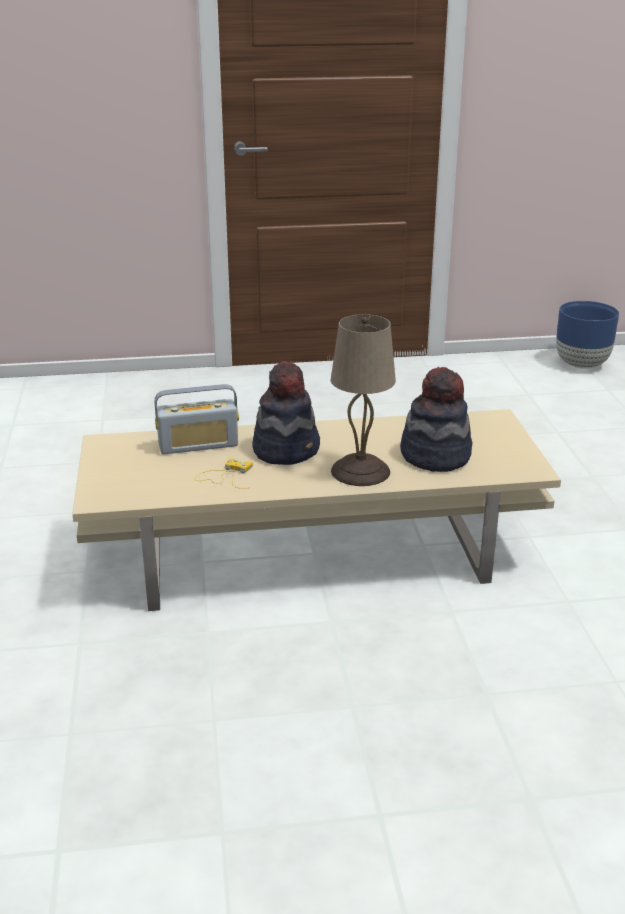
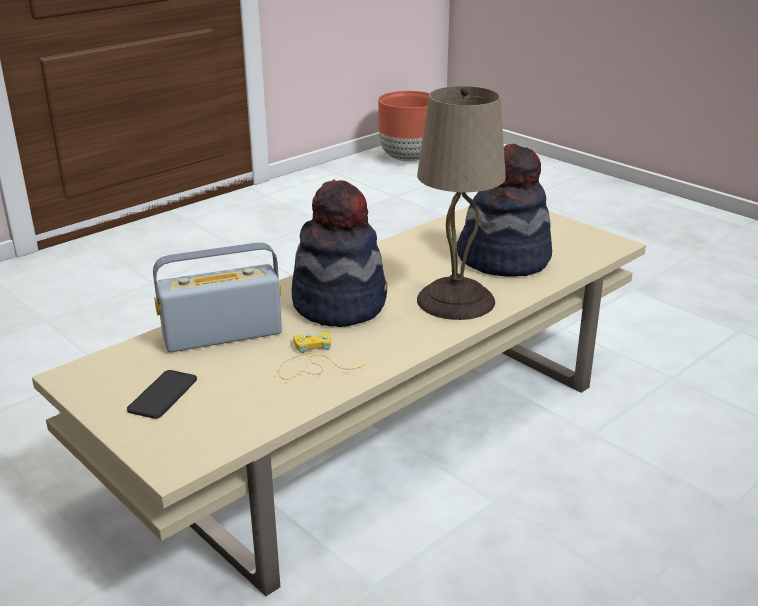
camera: 35 degrees left, 0 degrees up
(130, 466) = (163, 395): none -> phone
(198, 445) = (222, 335): radio -> radio turned 150 degrees counterclockwise
(582, 364) = (408, 158): blue planter -> brown planter

